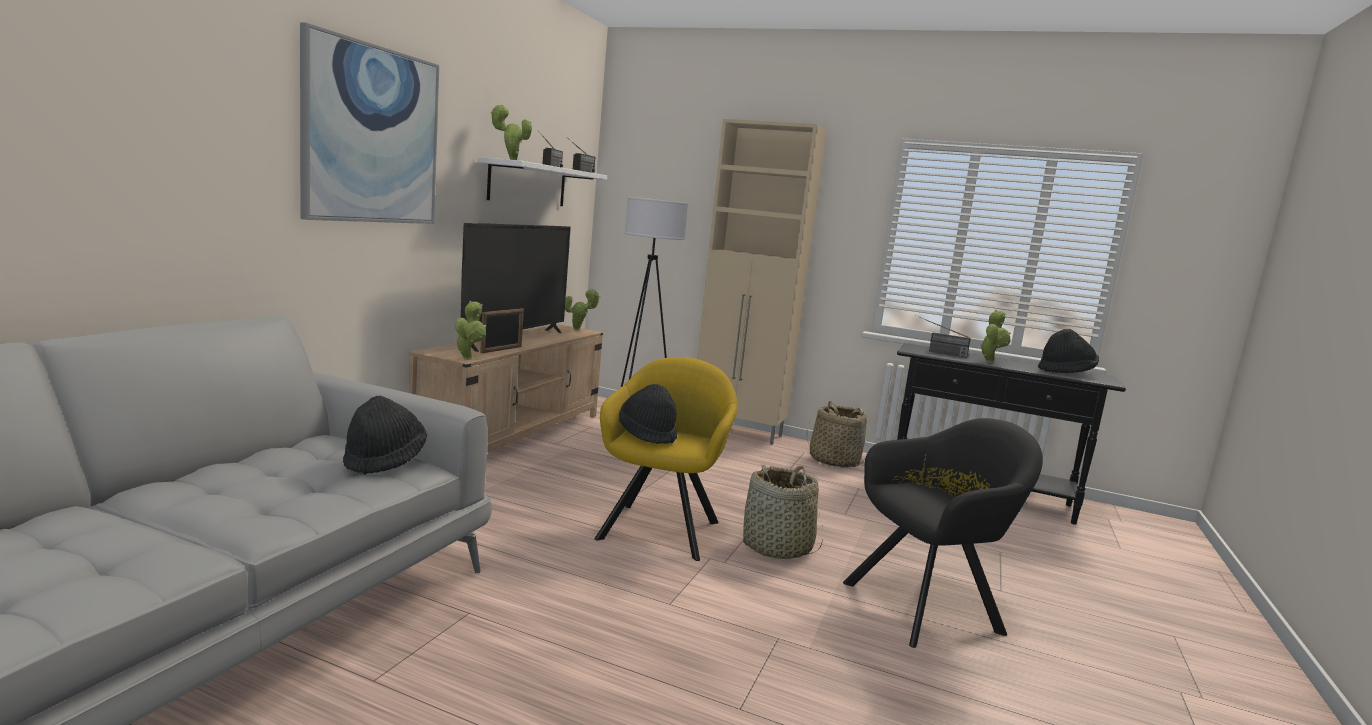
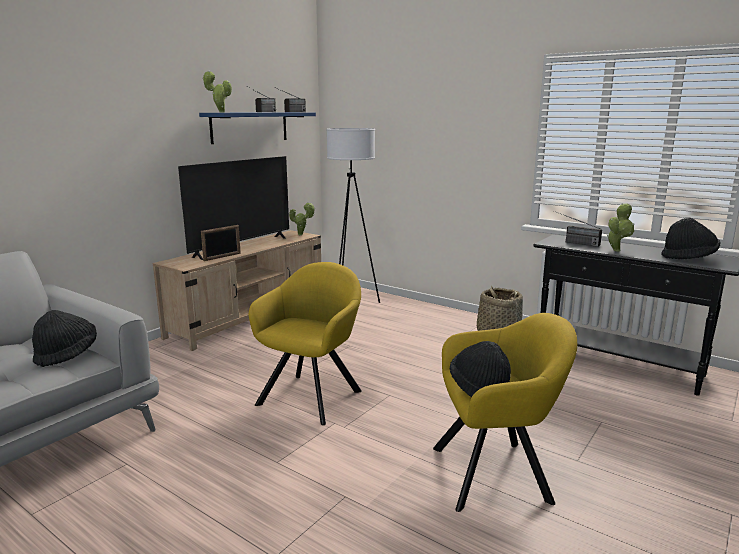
camera: 15 degrees right, 5 degrees up
(372, 135) = (98, 110): picture -> none
(468, 358) = (189, 266): potted plant -> none
(528, 184) = (250, 127): white shelf -> blue shelf
(647, 434) = (290, 325): black hat -> black hat (480, 389)
(738, 432) = (430, 310): beige cabinet -> none
(777, 547) = (397, 414): basket -> none
(929, 607) = (497, 473): black armchair -> yellow armchair

